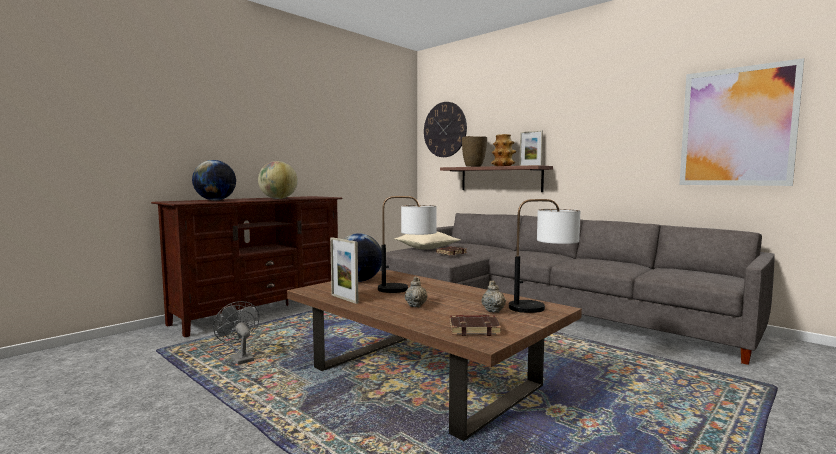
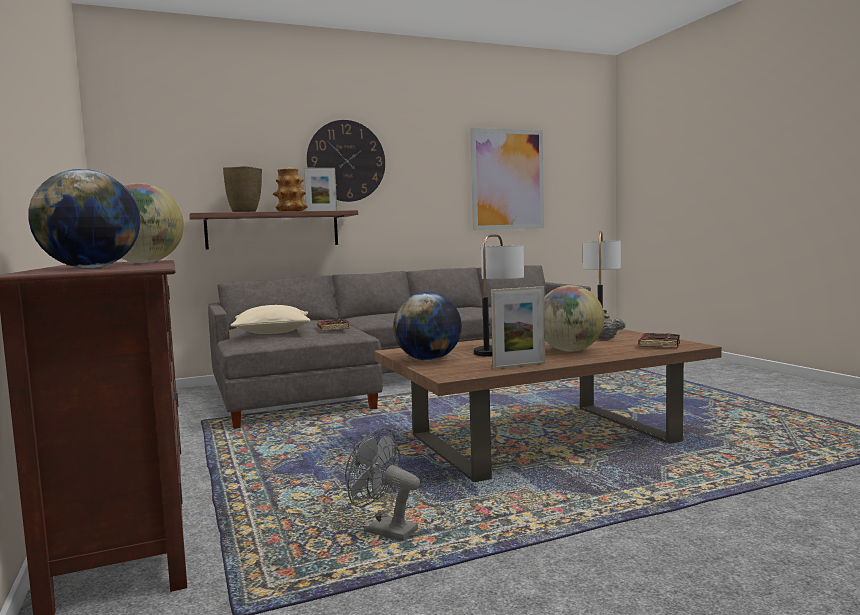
camera: 65 degrees left, 0 degrees up
(239, 358) = (383, 530): grey fan -> grey fan turned 45 degrees clockwise
(416, 305) = (570, 351): beige teapot -> globe
(445, 129) = (158, 152): wall clock -> wall clock (346, 161)

